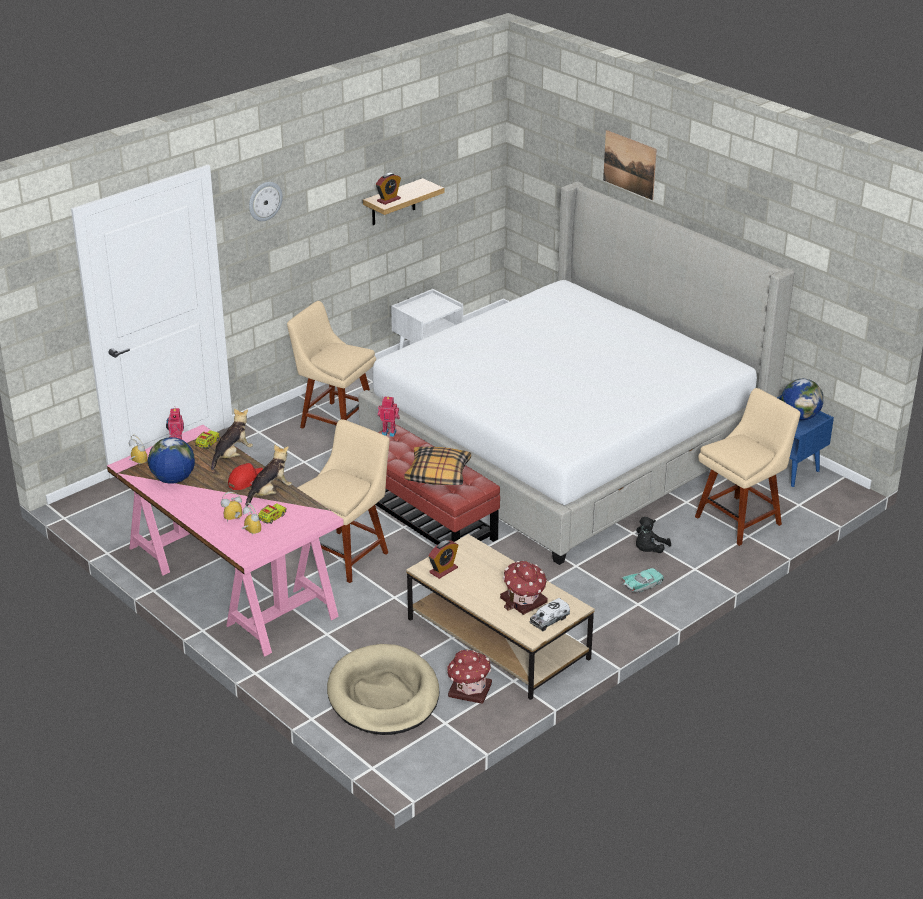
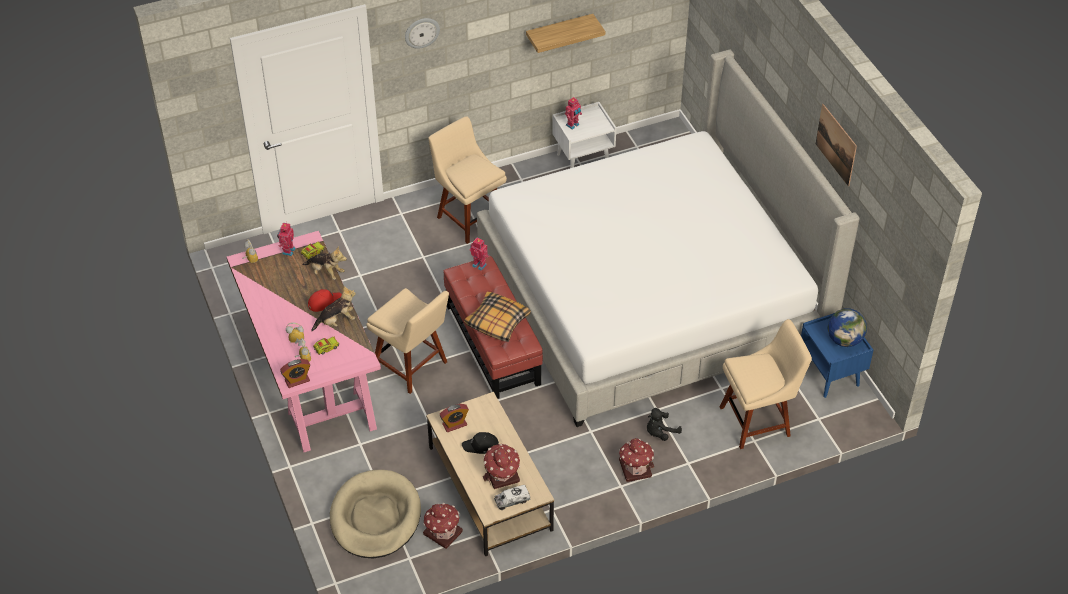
camera: 20 degrees right, 15 degrees up
(173, 479) = (269, 286): globe -> none
(232, 456) = (326, 272): plush toy -> plush toy turned 60 degrees clockwise
(347, 554) = (412, 366): beige chair -> beige chair turned 75 degrees clockwise
(388, 200) = (548, 37): alarm clock -> alarm clock (297, 380)
(417, 311) = (573, 125): none -> toy robot
(485, 582) = (481, 446): none -> black cap
(629, 164) = (766, 57): picture -> picture (836, 144)
(643, 585) = (635, 468): turquoise toy car -> toy house

